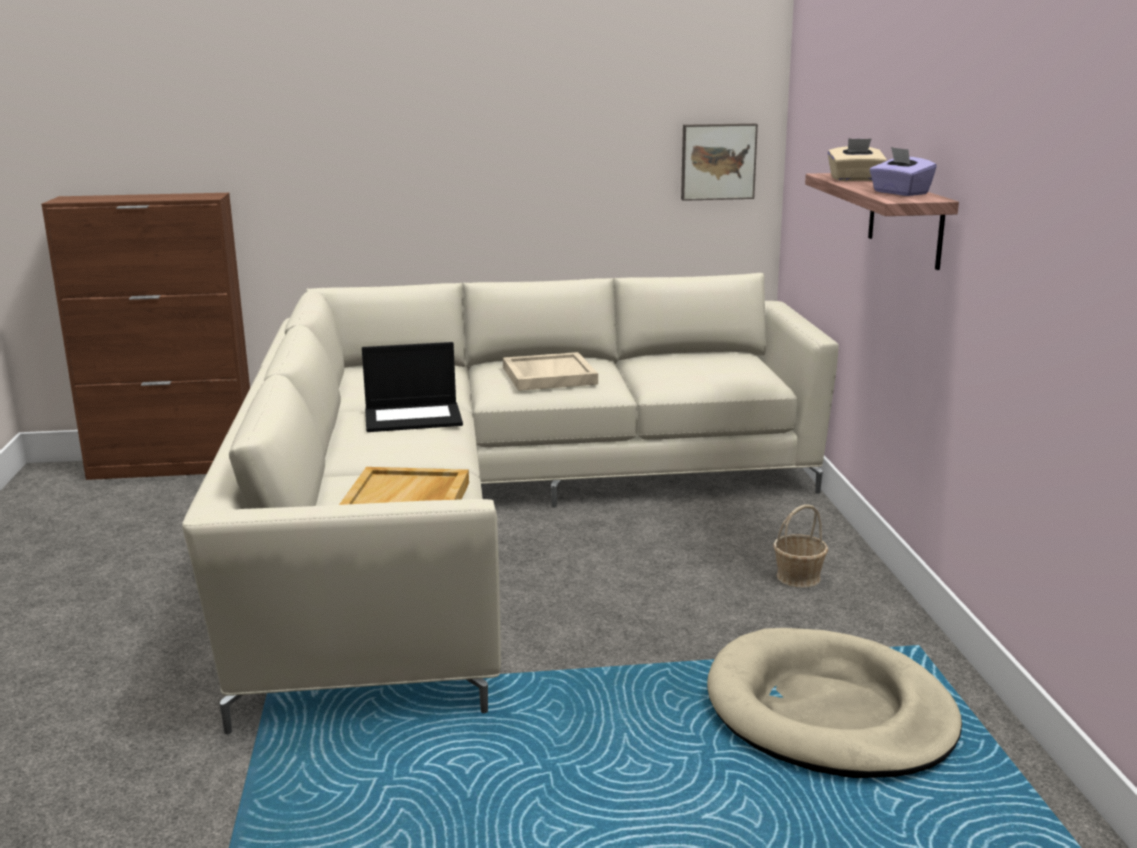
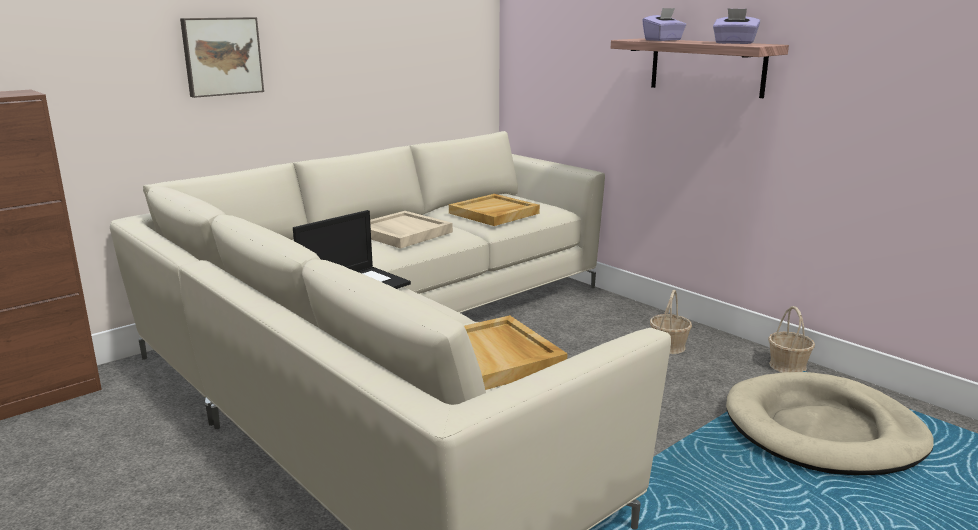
camera: 35 degrees left, 0 degrees up
(681, 372) = (494, 213): none -> beige tray
(717, 161) = (459, 45): picture -> picture (222, 56)
(855, 179) = (663, 40): beige tissue box -> purple tissue box
(913, 640) = (788, 366): none -> basket

